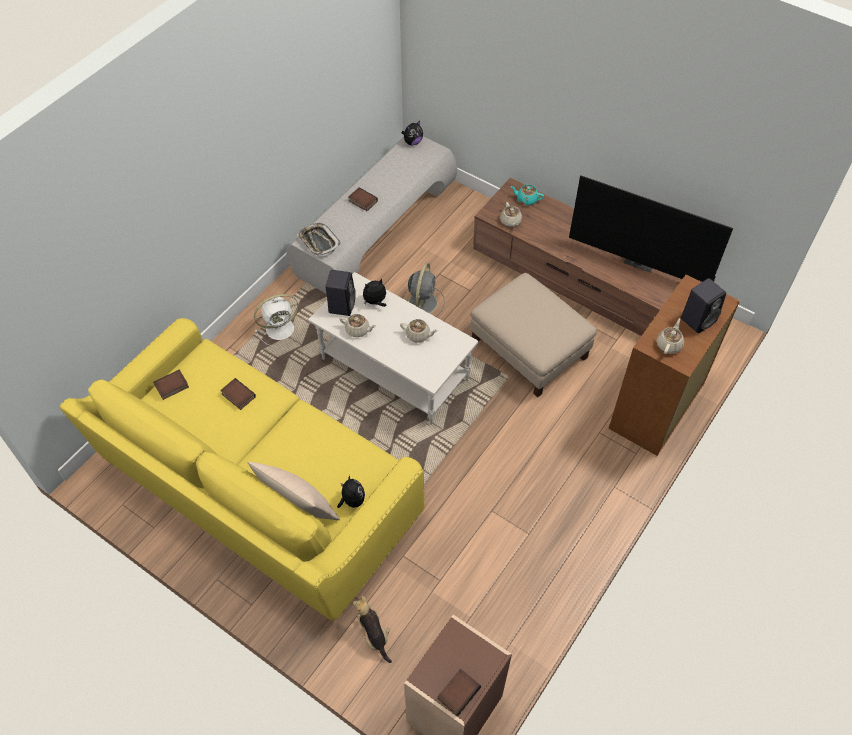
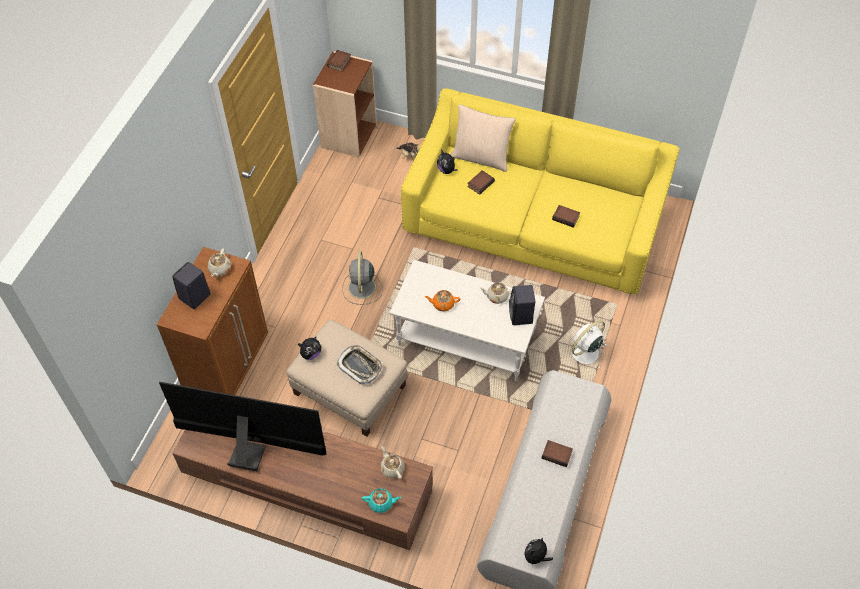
camera: 165 degrees right, 0 degrees up
(171, 387) = (621, 212): book -> book (480, 183)
(319, 242) = (578, 393): tray -> tray (360, 366)
(375, 302) = (492, 326): plush toy -> plush toy (310, 354)
(418, 335) = (442, 304): beige teapot -> orange teapot
(423, 302) = (463, 413): grey fan -> grey fan (362, 288)

